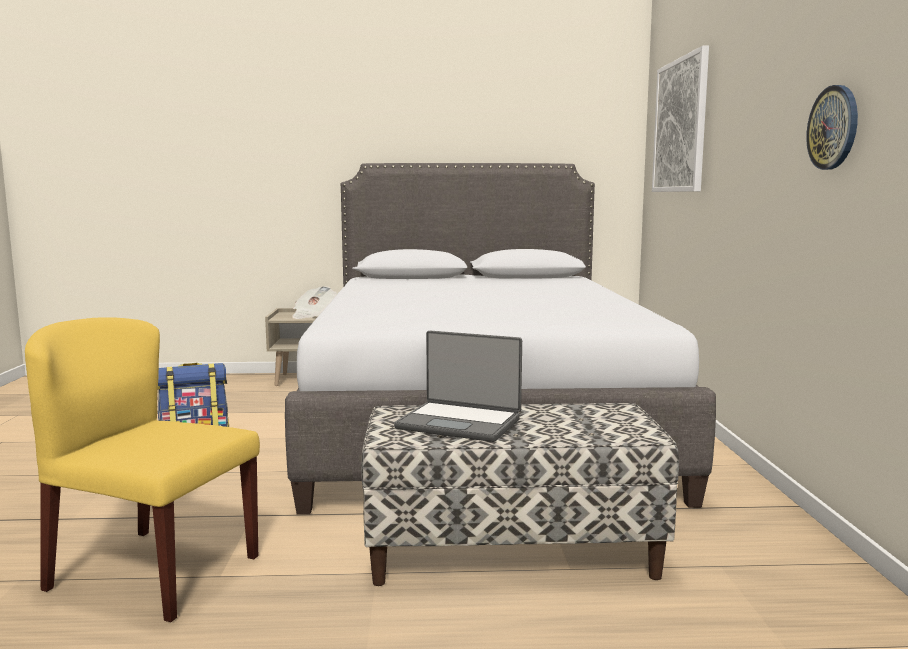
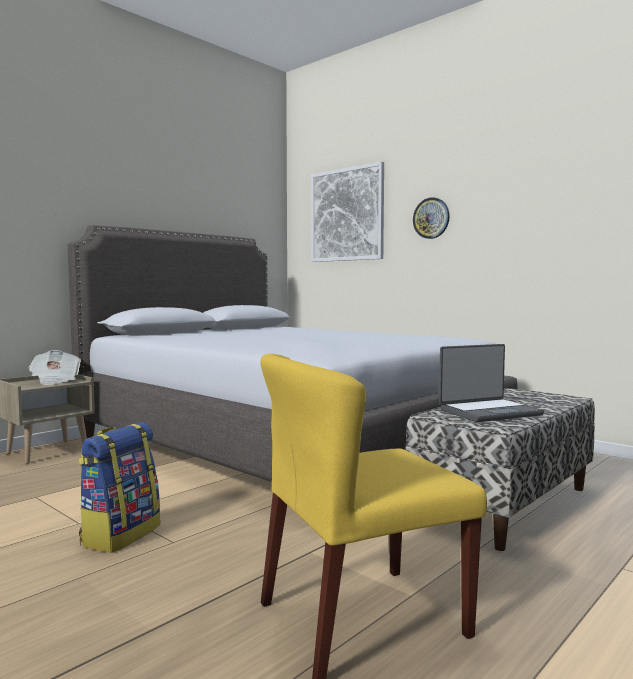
camera: 45 degrees left, 5 degrees down
(833, 127) = (545, 216): wall clock -> wall clock (431, 218)

